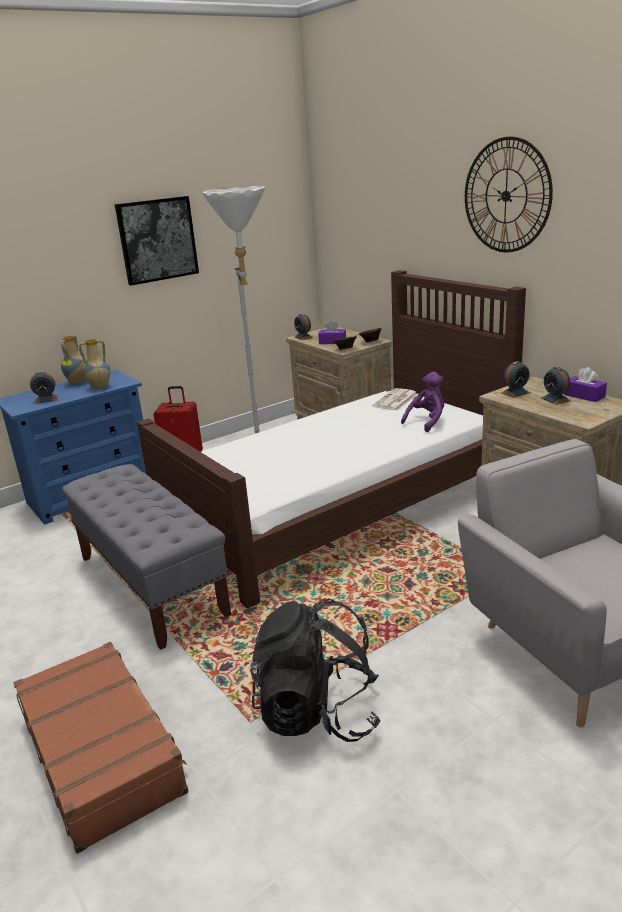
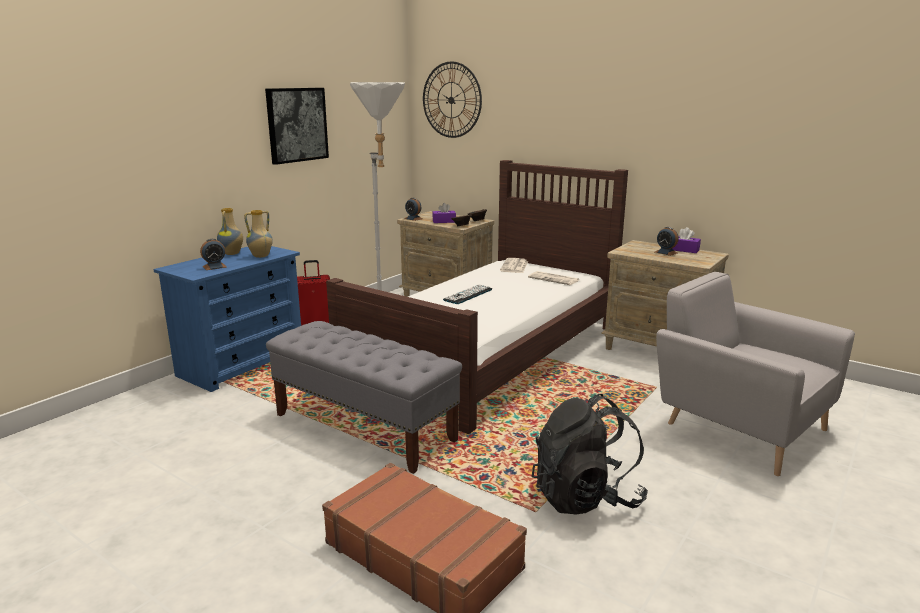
camera: 20 degrees left, 5 degrees down
(309, 439) = (468, 295): none -> keyboard
(427, 421) = (554, 279): purple plush toy -> newspaper
(506, 196) = (610, 99): wall clock -> wall clock (451, 100)
(515, 392) = (632, 249): alarm clock -> none

